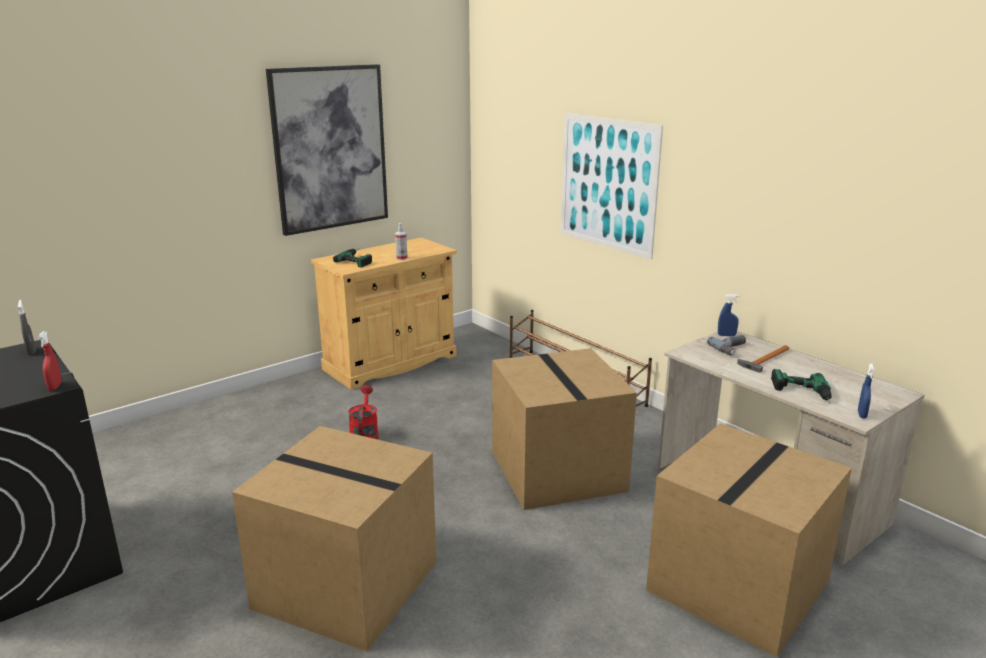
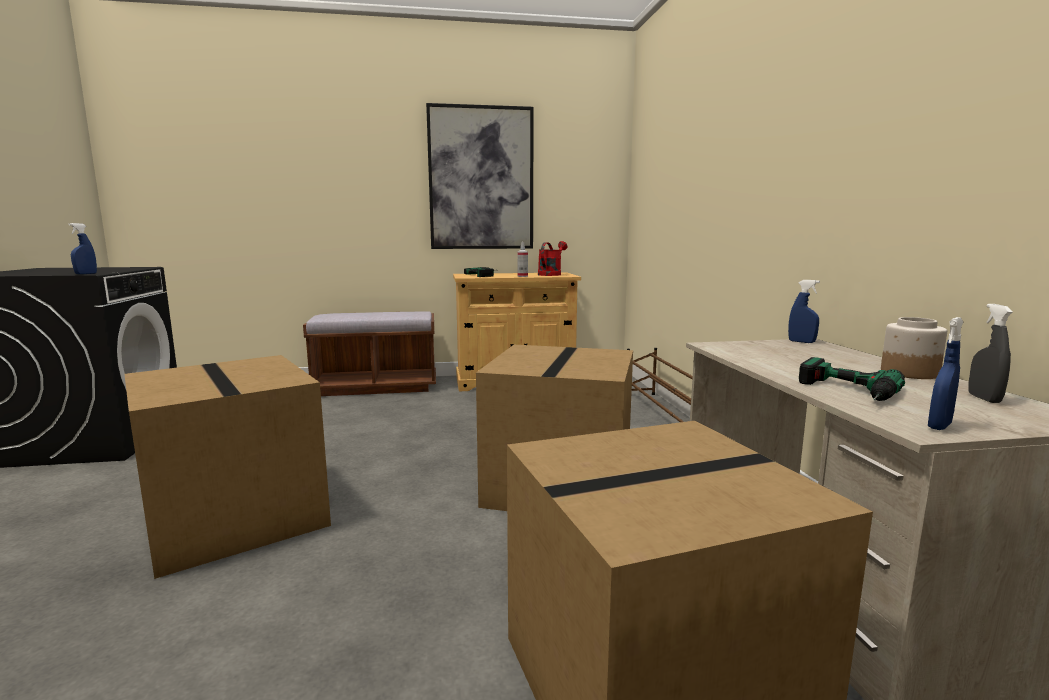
camera: 30 degrees right, 10 degrees down
(31, 352) = (134, 268): grey spray bottle -> grey spray bottle (984, 398)
(55, 387) = (86, 274): red spray bottle -> blue spray bottle
(253, 404) = (376, 387): none -> brown bench
(364, 435) = (424, 419): red watering can -> red watering can (551, 274)
(608, 184) = (715, 189): picture -> none
(732, 349) = (790, 350): power drill -> none
(764, 360) = (828, 361): hammer -> none
(811, 364) = (908, 373): none -> jar

